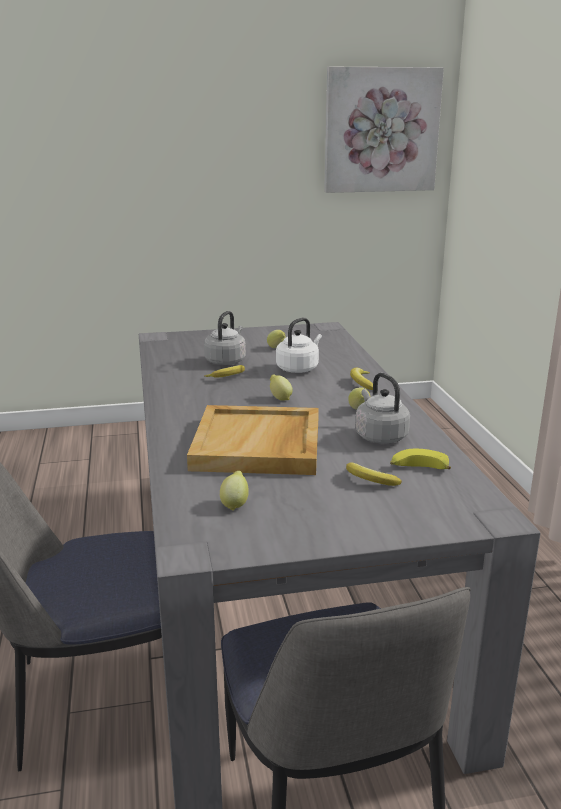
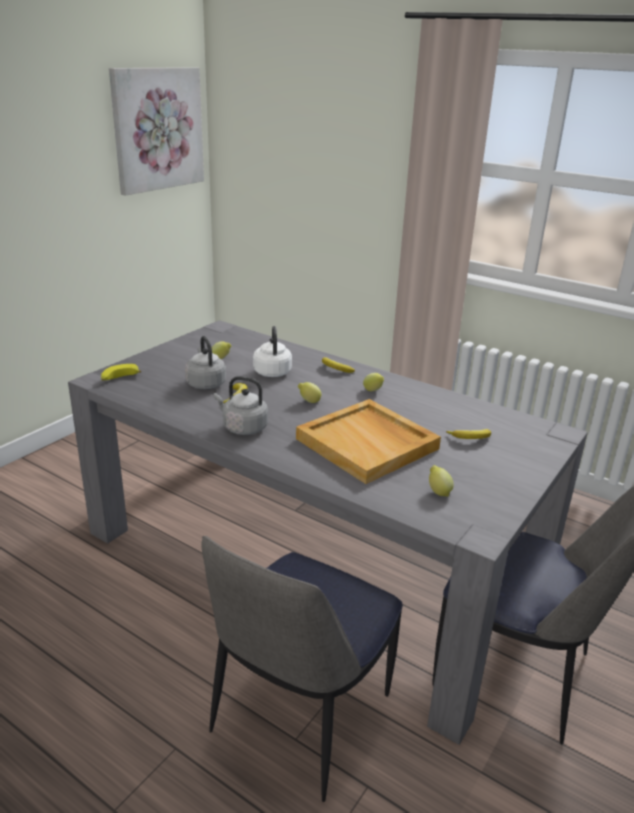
camera: 45 degrees left, 5 degrees up
(379, 436) = (419, 405): grey kettle -> grey kettle (242, 427)
(418, 468) = (477, 419): banana -> banana (119, 378)

